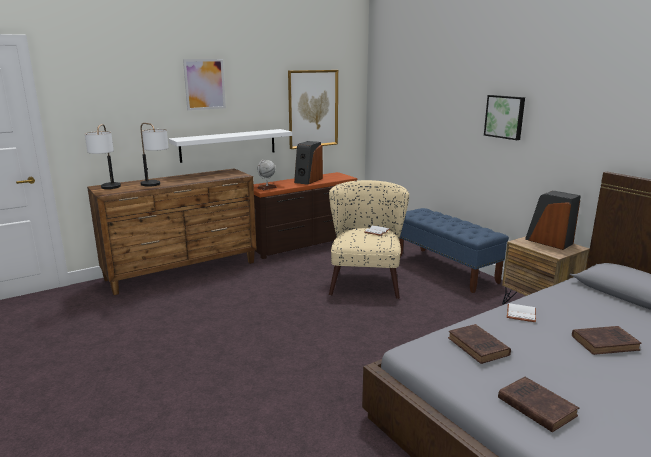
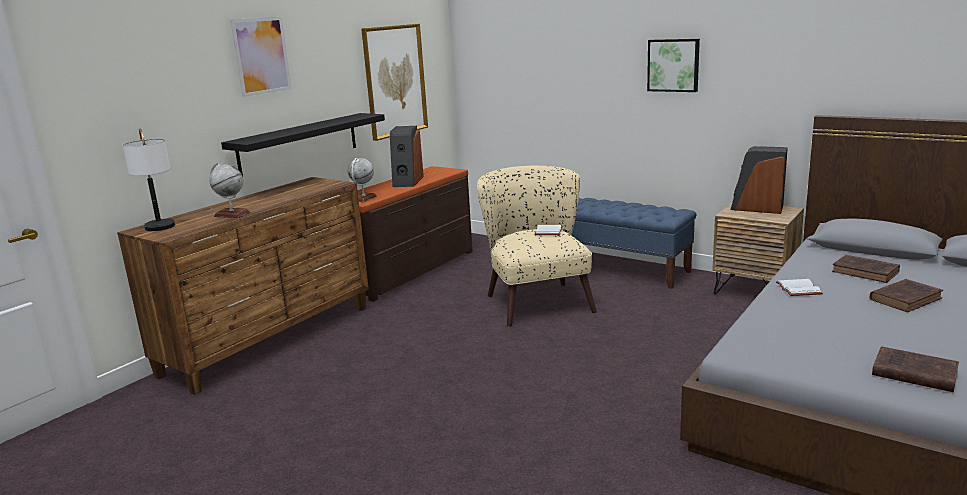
camera: 20 degrees left, 0 degrees up
(156, 185) = (232, 214): table lamp -> globe
(228, 145) = (299, 144): white shelf -> black shelf
(479, 347) = (800, 331): brown book -> brown book (866, 272)

